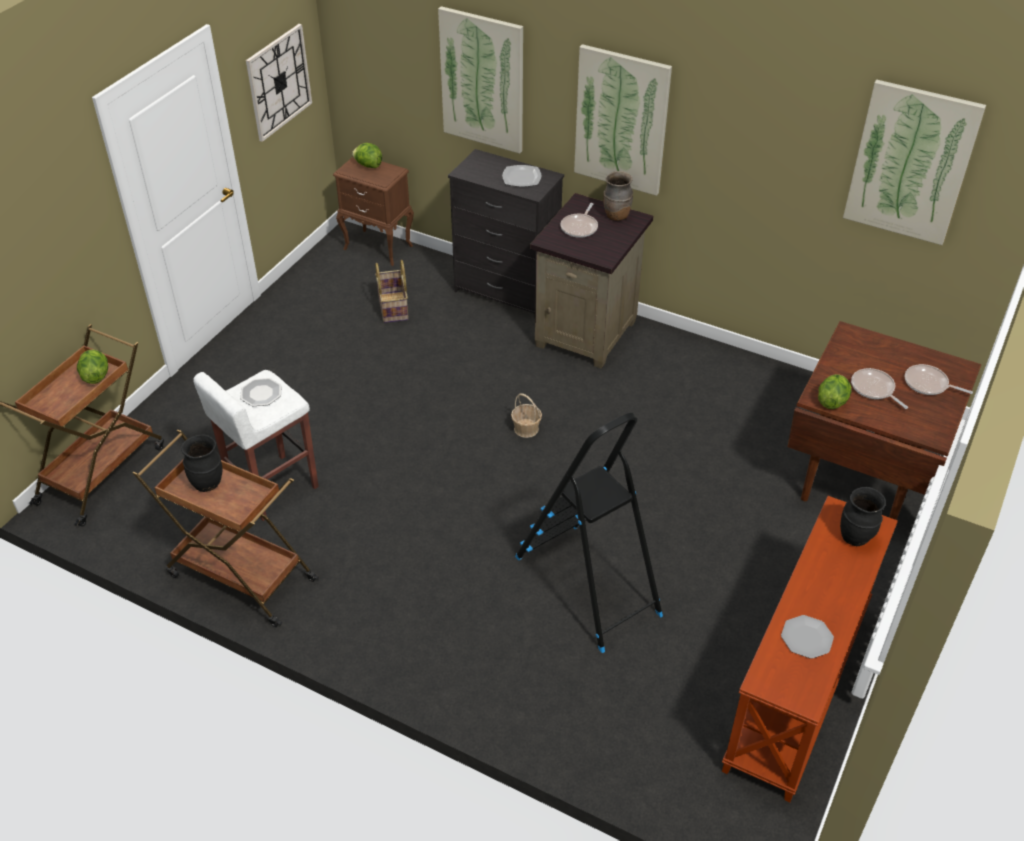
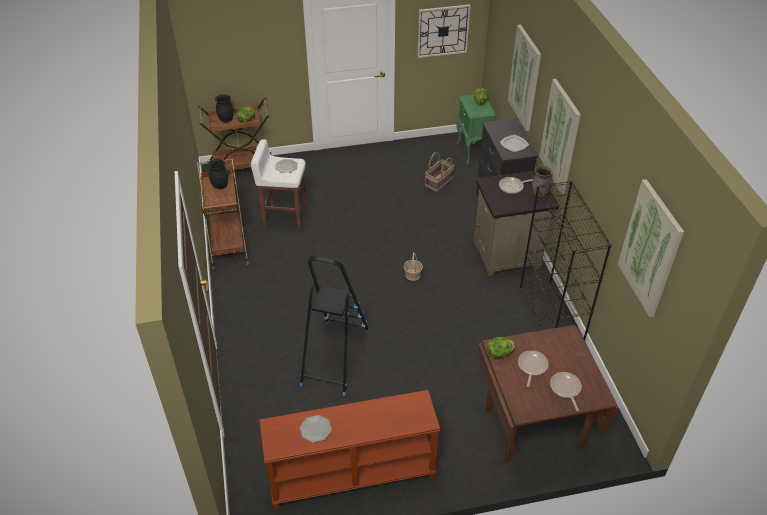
camera: 50 degrees right, 0 degrees up
(378, 248) = (473, 152): brown nightstand -> green nightstand
(714, 359) = (551, 315): none -> black bookcase
(855, 537) = (407, 415): black vase -> black vase (226, 120)

